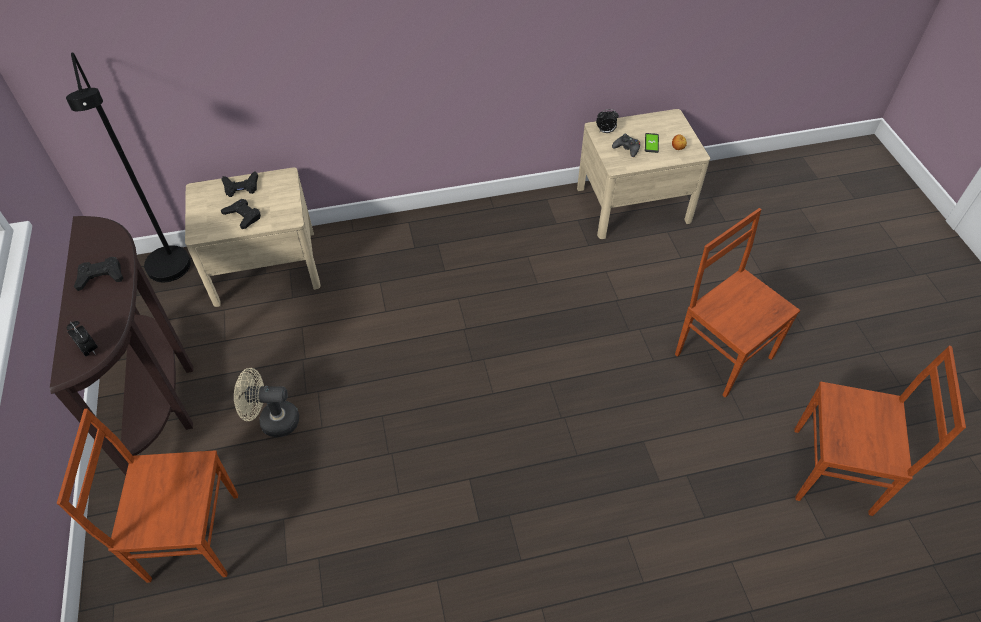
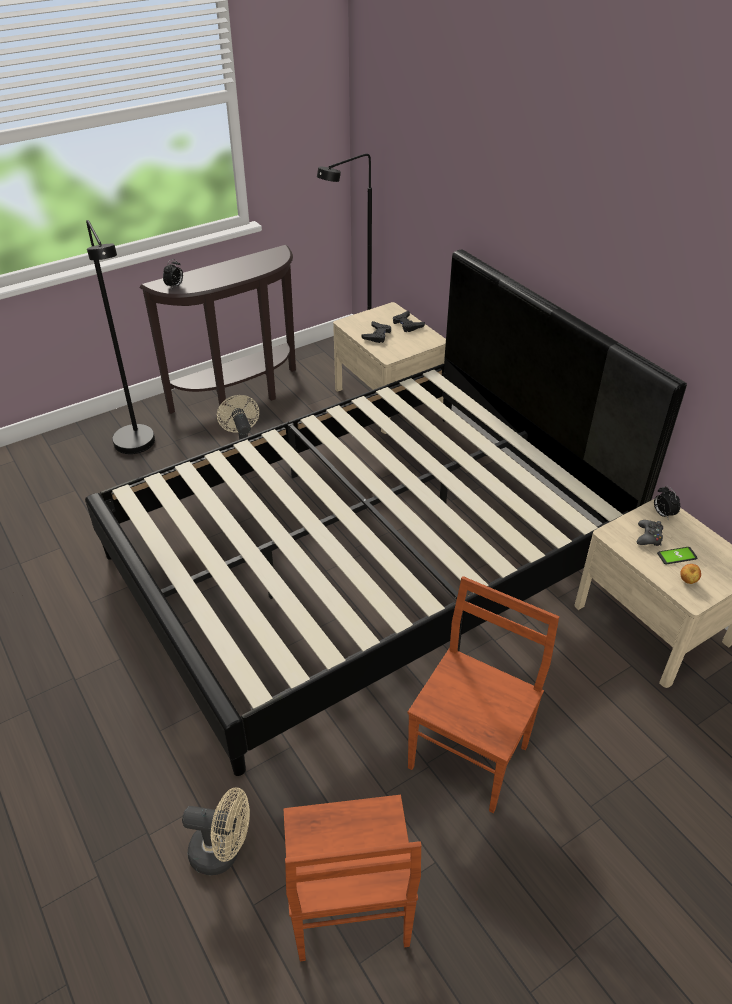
camera: 70 degrees right, 10 degrees down
(101, 276) = (237, 270): black game controller -> none
(192, 535) = (139, 448): brown chair -> black floor lamp
(491, 356) = (367, 558): none -> black bed
(778, 551) = (223, 852): none -> beige fan

